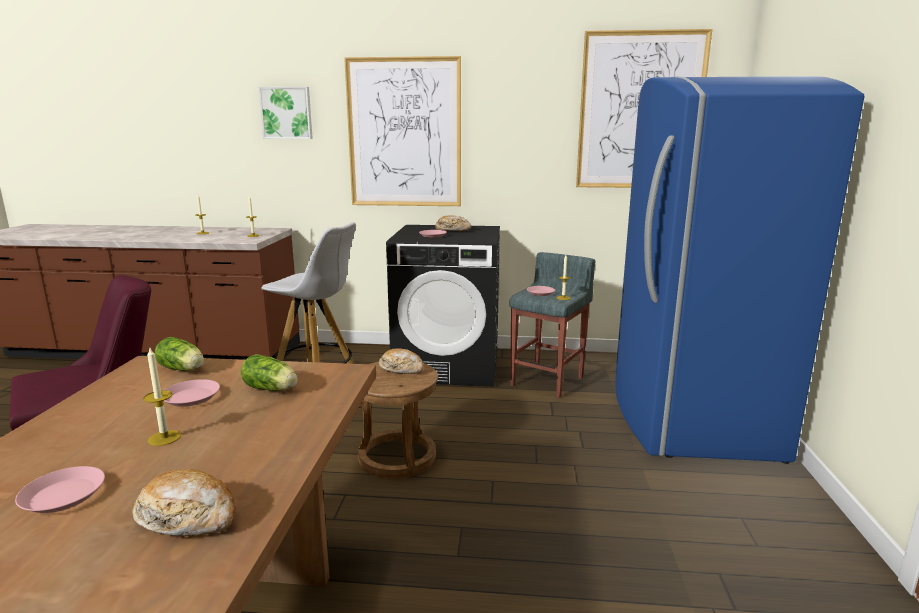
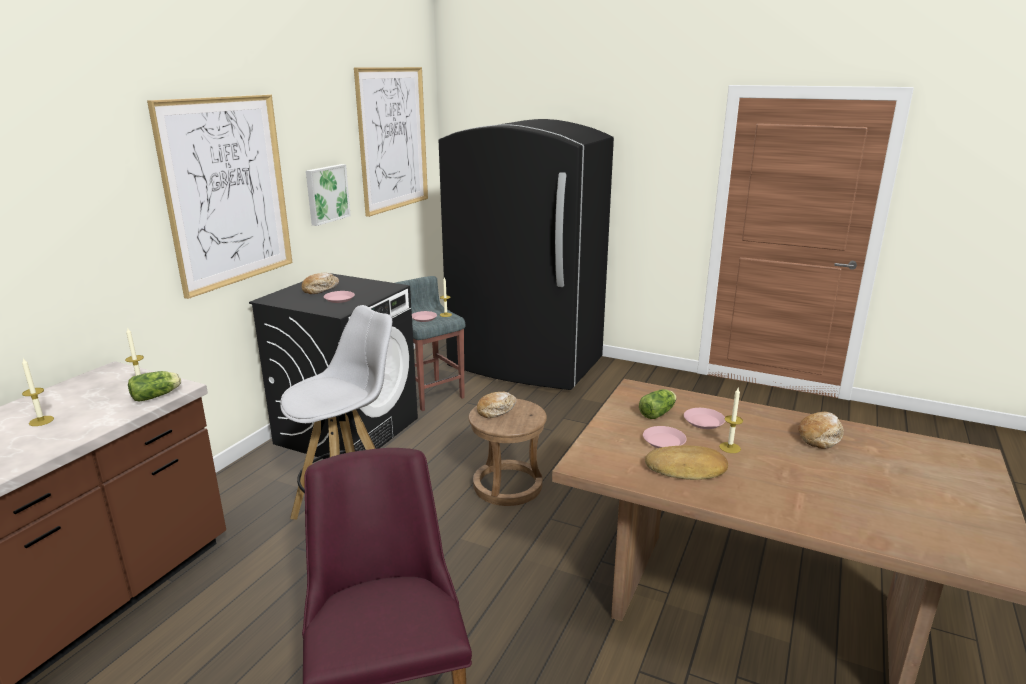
camera: 70 degrees left, 5 degrees up
(64, 495) = (801, 474): pink plate -> pink plate (703, 421)
(113, 414) = (687, 469): none -> bread
(183, 369) = (603, 446): lettuce -> lettuce (157, 396)
(286, 113) = (75, 190): picture -> picture (326, 194)
(688, 414) = (525, 364): blue fridge -> black fridge

